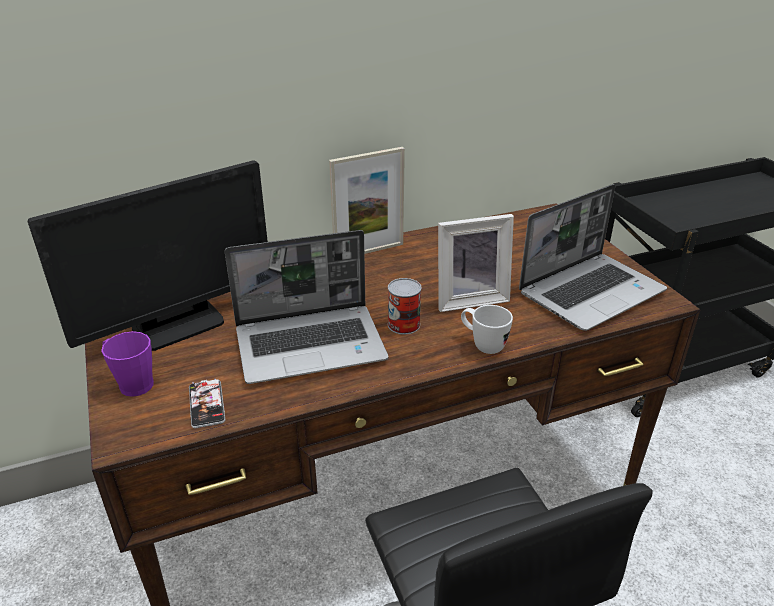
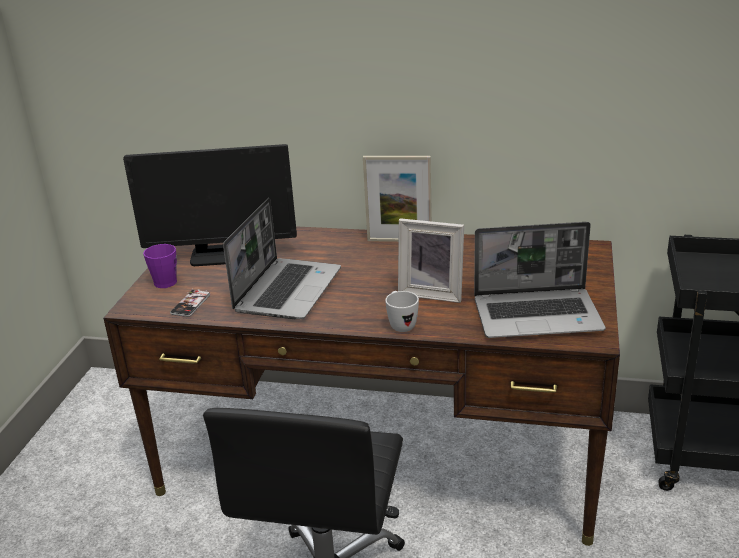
camera: 35 degrees right, 5 degrees down
(312, 344) = (287, 290): laptop -> laptop turned 90 degrees counterclockwise
(403, 324) = (362, 295): can -> none

